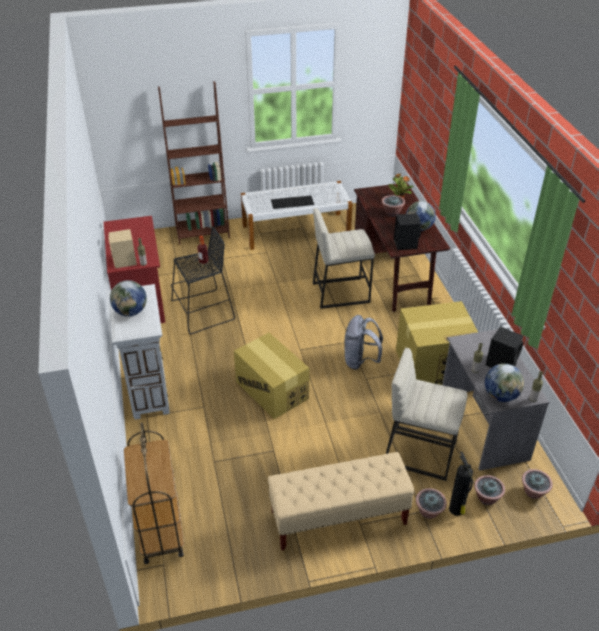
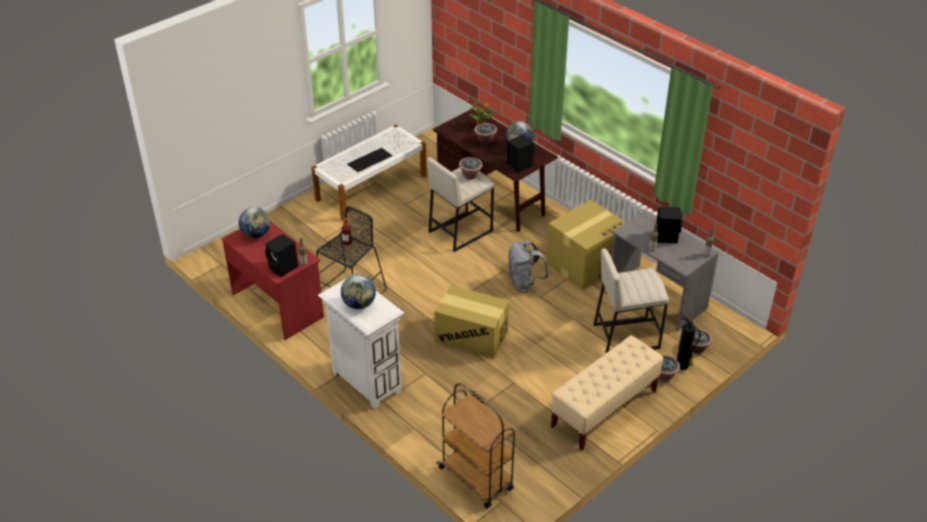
camera: 30 degrees left, 0 degrees up
(125, 262) = (283, 268): beige speaker -> black speaker
(202, 232) = (281, 220): brown bookcase -> none
(501, 395) = (683, 261): globe -> globe (256, 234)
(533, 492) = (725, 330): potted plant -> potted plant (470, 175)

